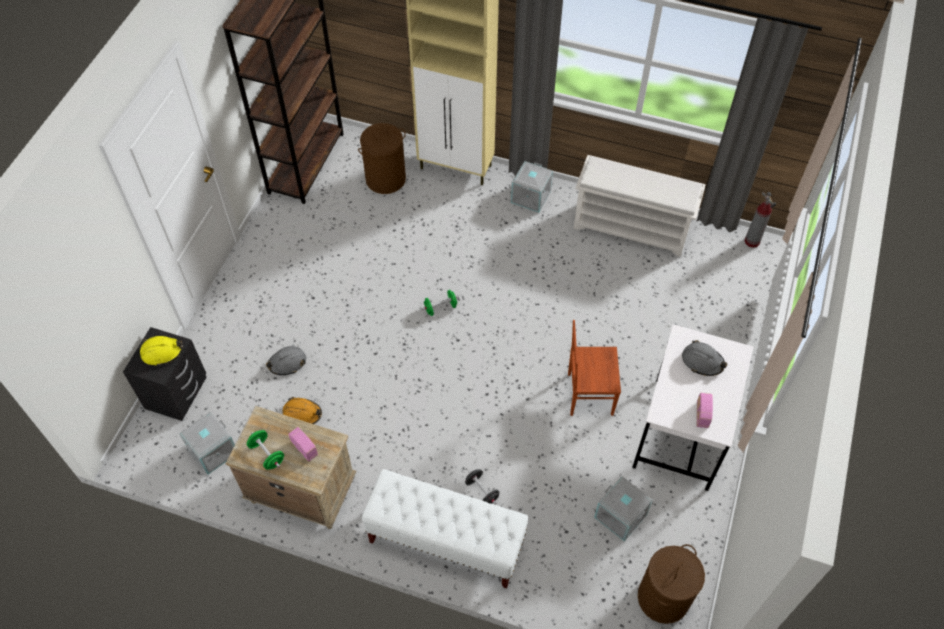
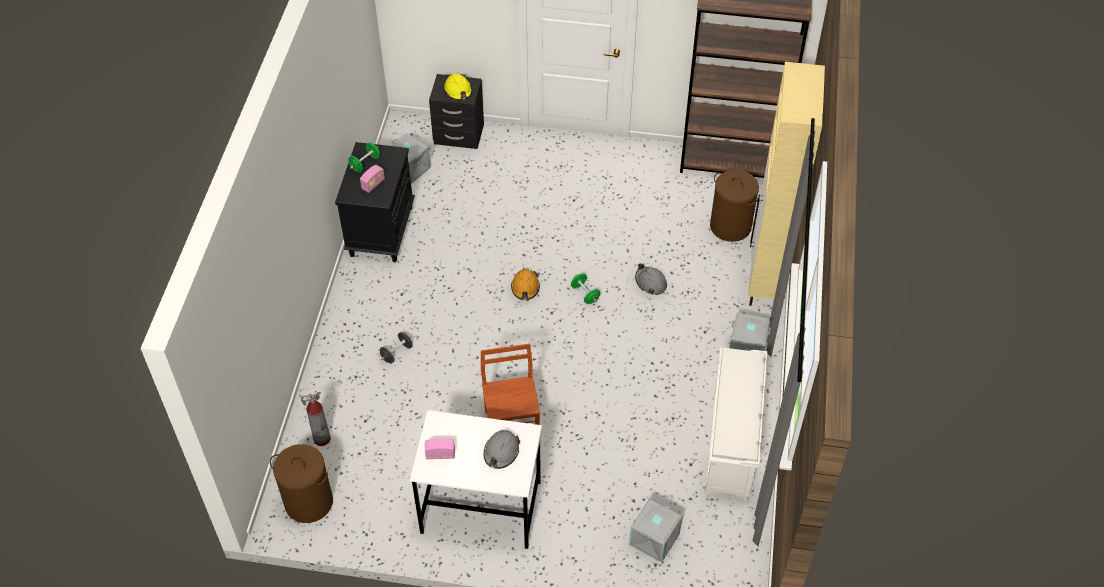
camera: 80 degrees right, 5 degrees down
(287, 363) = (501, 197): grey hard hat -> grey hard hat (650, 283)
(301, 491) = (381, 230): beige nightstand -> black nightstand
(302, 414) = (452, 217): orange hard hat -> orange hard hat (525, 287)
(445, 541) = (347, 334): white bench -> none
(621, 515) = (386, 462): grey storage box -> grey storage box (655, 540)
(752, 241) = (748, 567): fire extinguisher -> fire extinguisher (322, 439)

